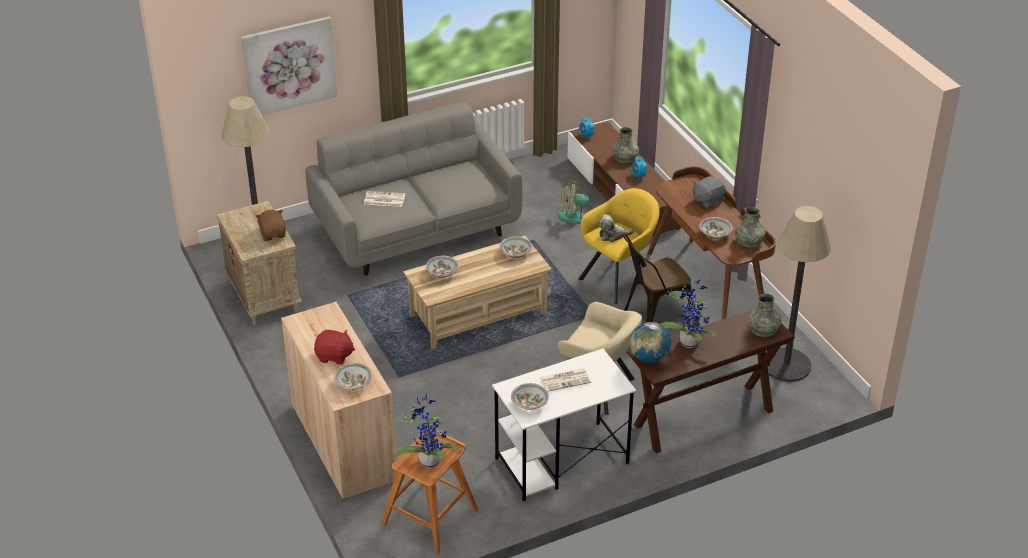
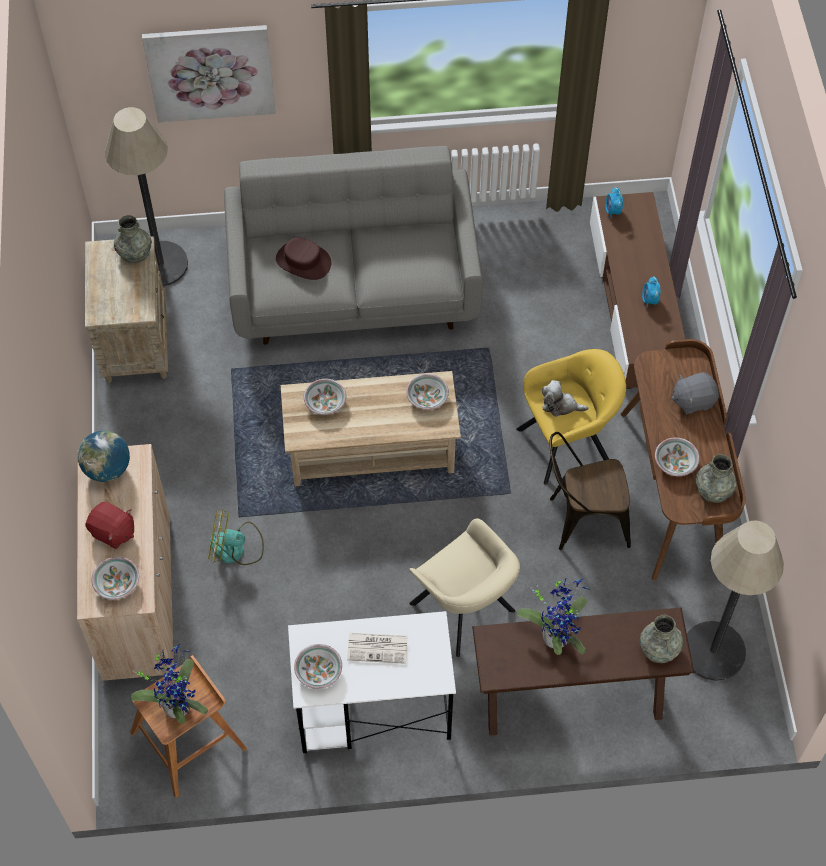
camera: 20 degrees right, 20 degrees up
(273, 234) = (137, 294): brown plush toy -> none
(383, 199) = (303, 261): newspaper -> brown hat
(578, 216) = (561, 325): fan -> fan (235, 548)
(625, 158) = (647, 264): grey vase -> grey vase (134, 252)
(649, 358) = (494, 647): globe -> globe (107, 469)

